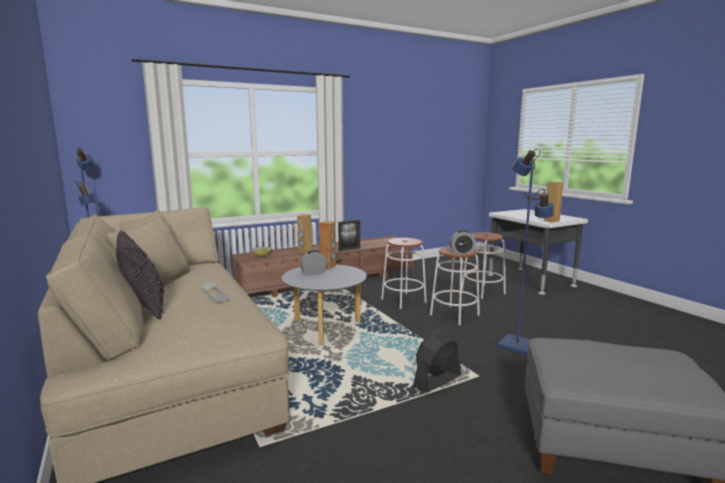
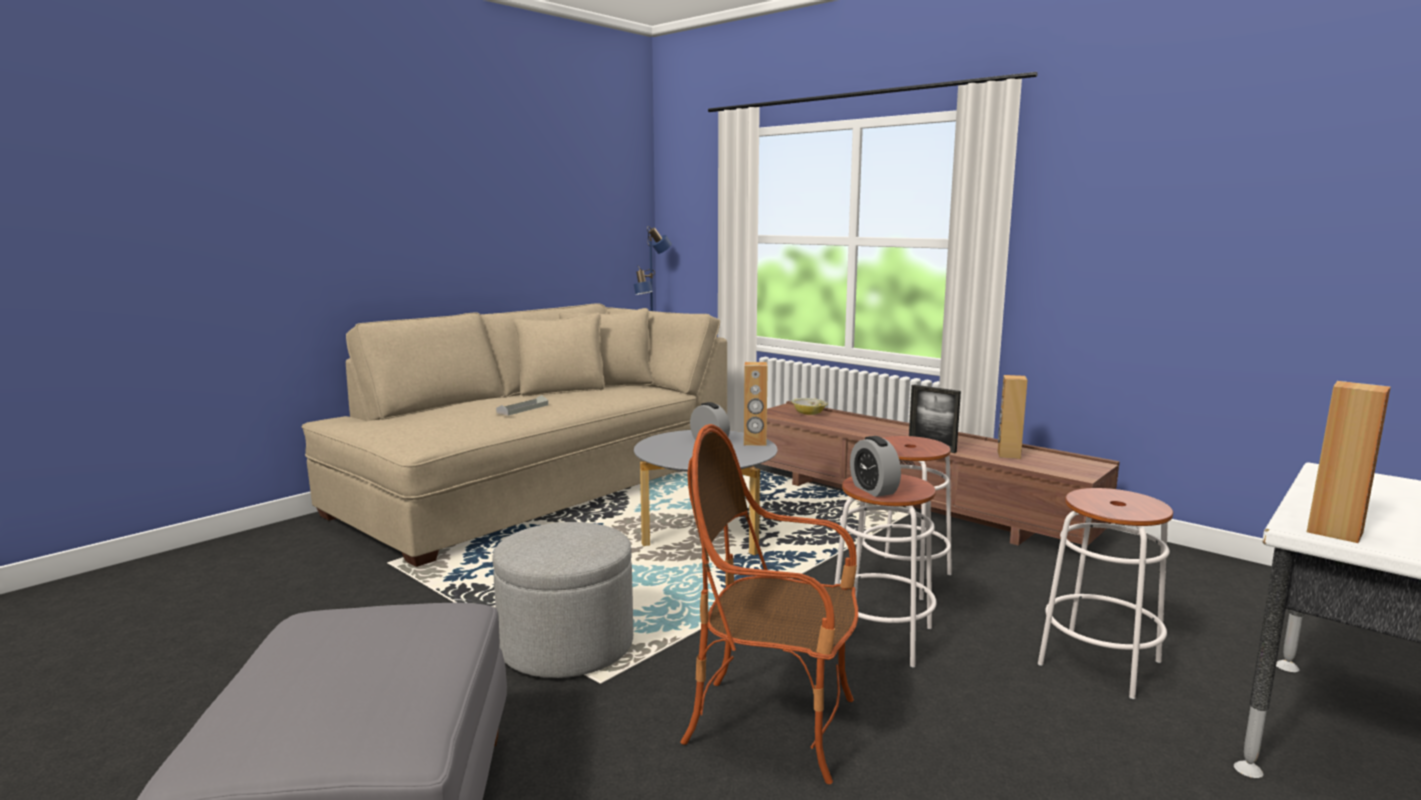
camera: 70 degrees right, 0 degrees up
(144, 308) = (472, 399): black pillow -> none
(305, 252) = (868, 428): brown speaker -> brown speaker (1008, 455)
(437, 381) = (566, 645): black fan -> grey ottoman
(517, 345) = (773, 724): blue floor lamp -> armchair

